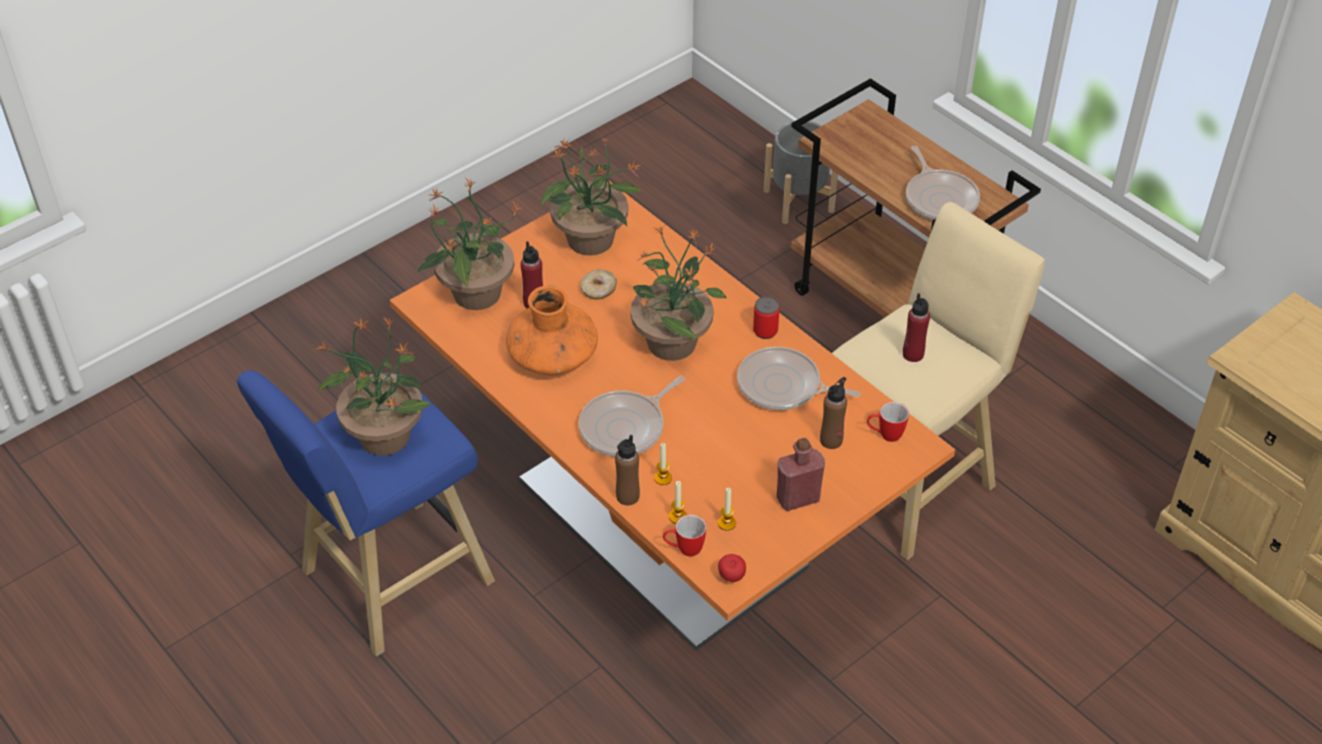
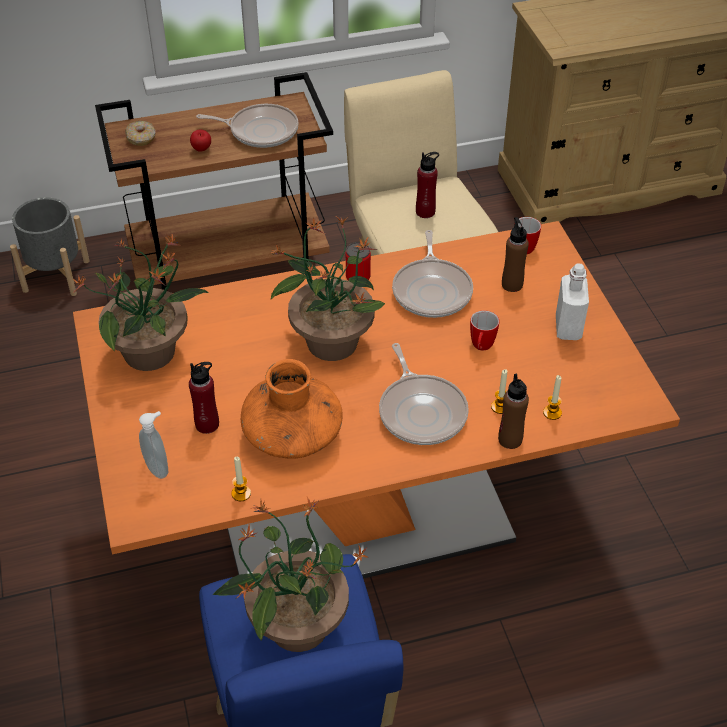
camera: 65 degrees left, 0 degrees up
(475, 294) = (159, 468): potted plant -> soap dispenser
(598, 290) = (224, 369): donut -> donut (141, 138)
(684, 549) = (593, 422): mug -> mug (481, 348)
(726, 523) = (575, 382): candle -> candle (241, 493)
(731, 578) = (640, 402): apple -> apple (202, 150)
(783, 386) = (432, 290): frying pan -> frying pan turned 45 degrees counterclockwise
(798, 498) = (568, 328): red bottle -> white bottle

